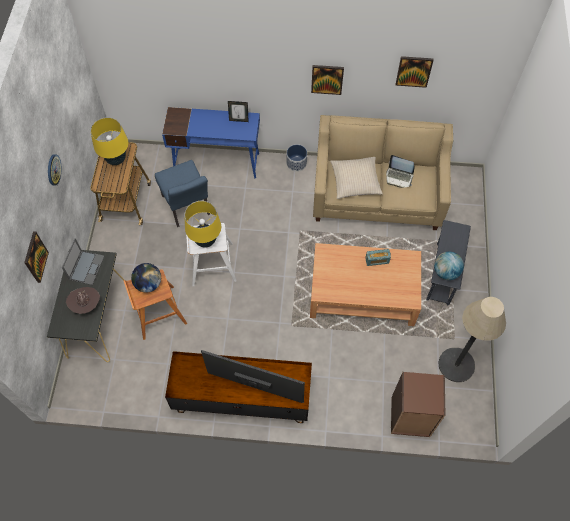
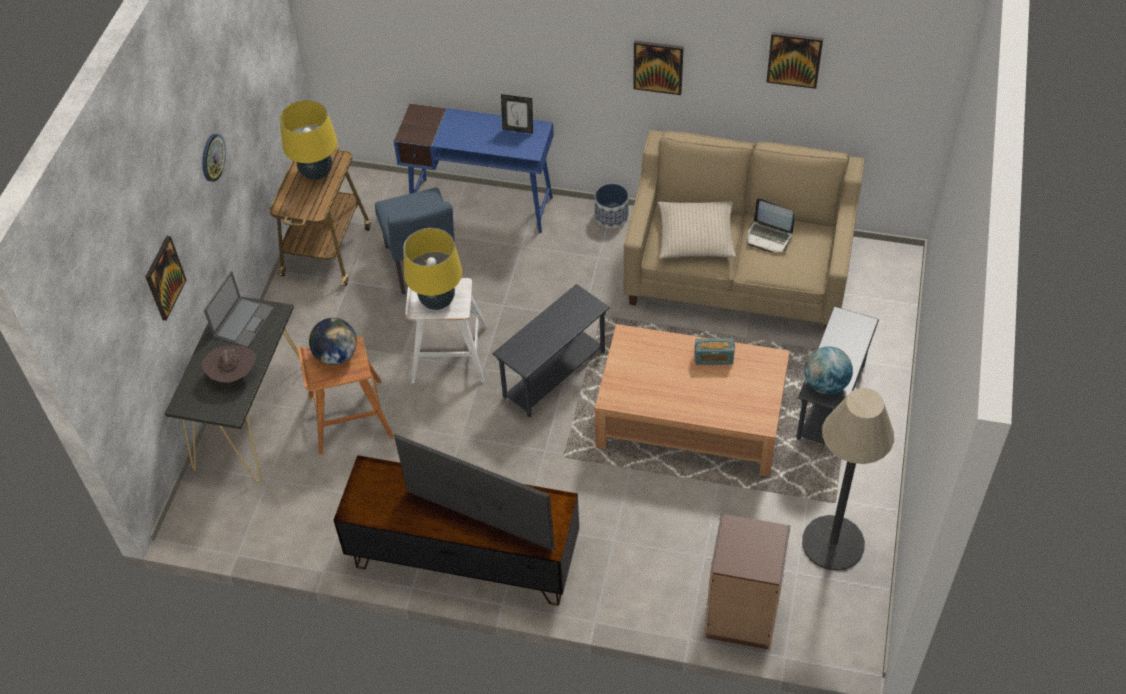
camera: 10 degrees right, 10 degrees down
(277, 272) = (553, 374): none -> grey side table

